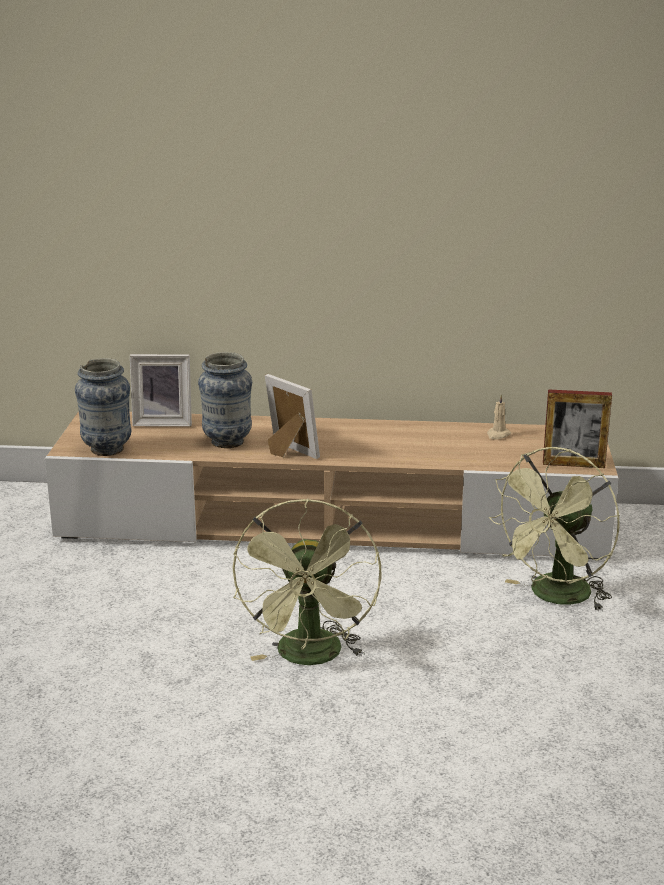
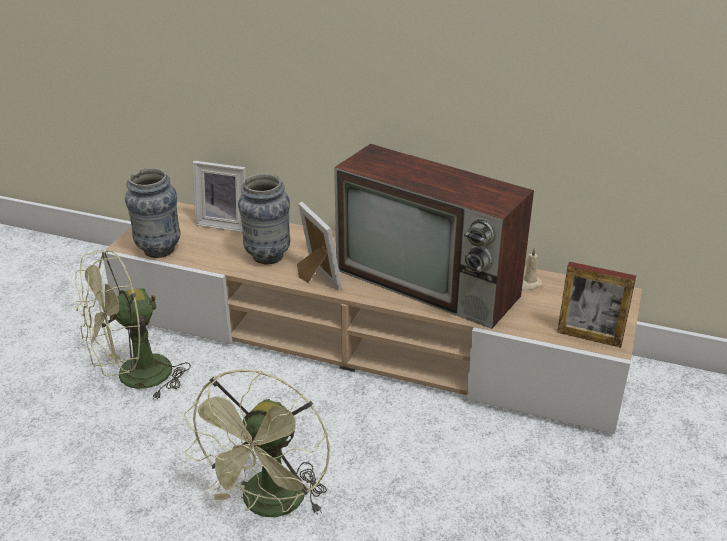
camera: 15 degrees right, 10 degrees up
(404, 444) = (430, 283): none -> television
(555, 597) = (540, 473): green fan -> green fan (134, 378)

